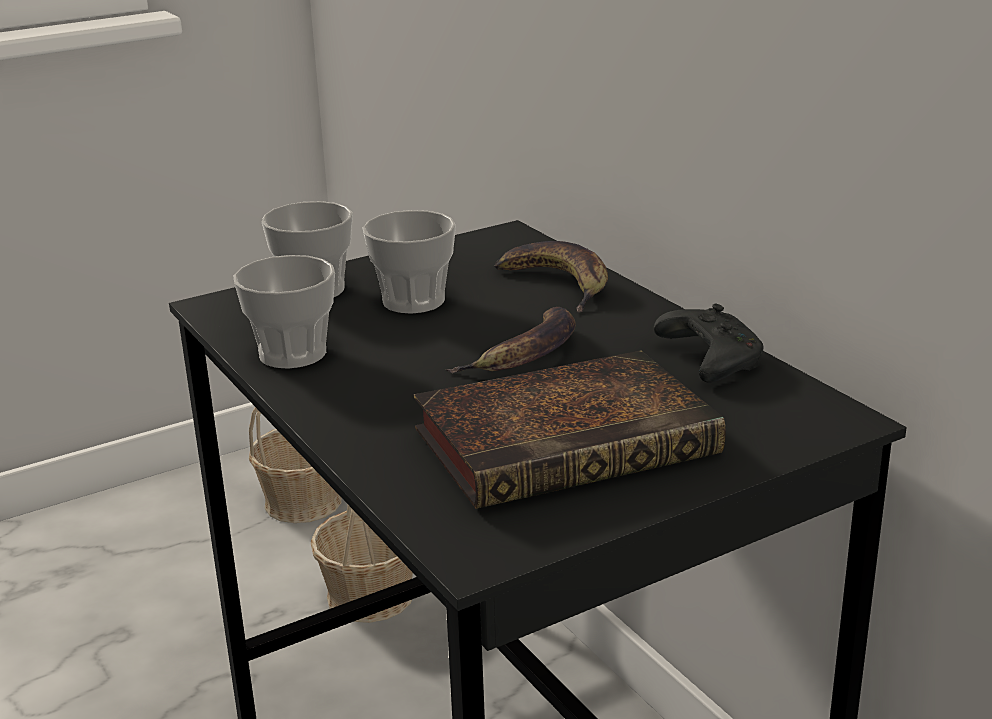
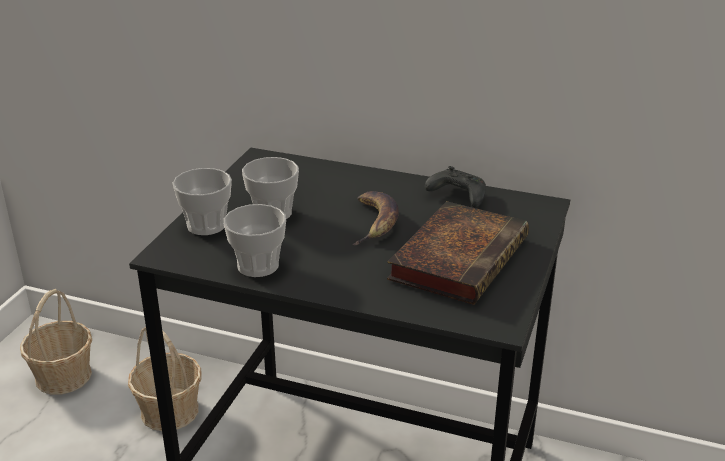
camera: 40 degrees left, 5 degrees up
(557, 284) = (330, 179): banana -> none

